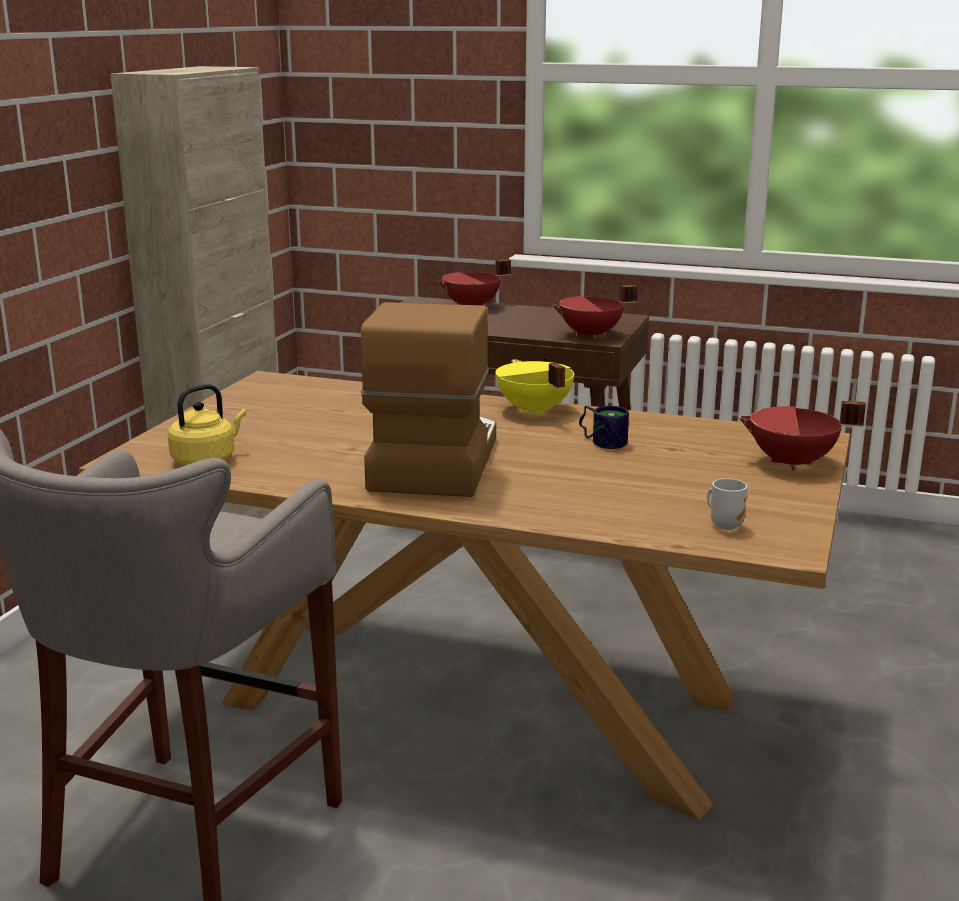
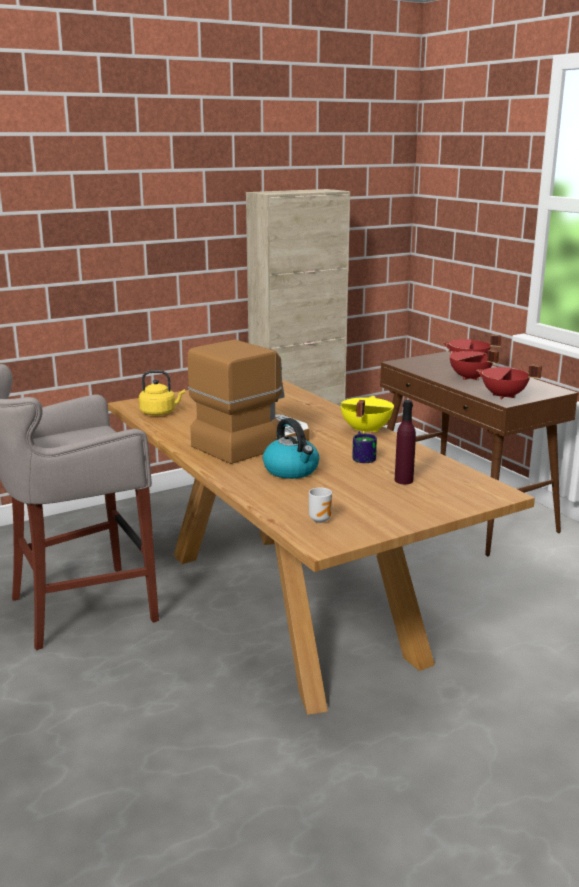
camera: 40 degrees right, 0 degrees up
(563, 481) = (292, 470): none -> kettle
(703, 454) = (403, 480): none -> purple bottle
(792, 463) = (446, 502): red cooking pot -> red cooking pot (469, 378)

